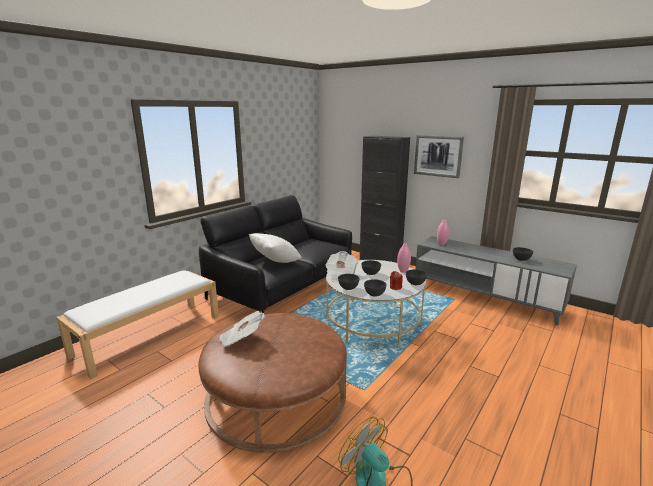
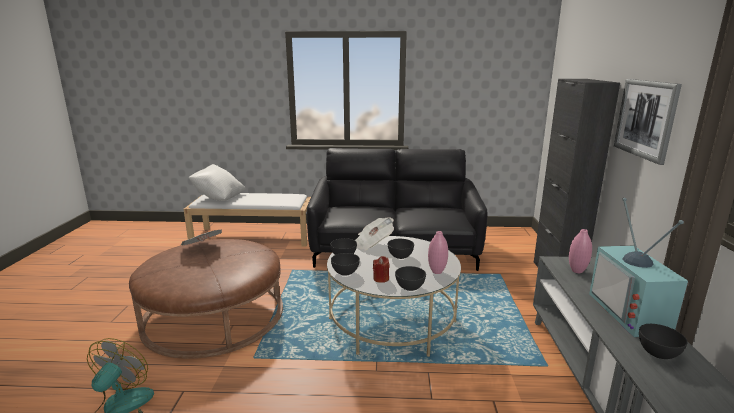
camera: 55 degrees right, 0 degrees up
(275, 262) = (366, 213): white pillow -> white pillow (219, 198)
(489, 251) = (633, 314): none -> television

